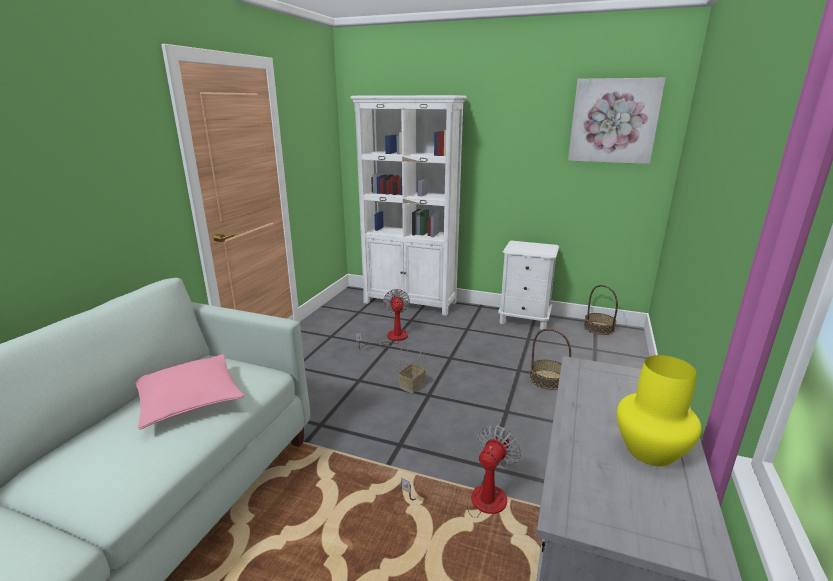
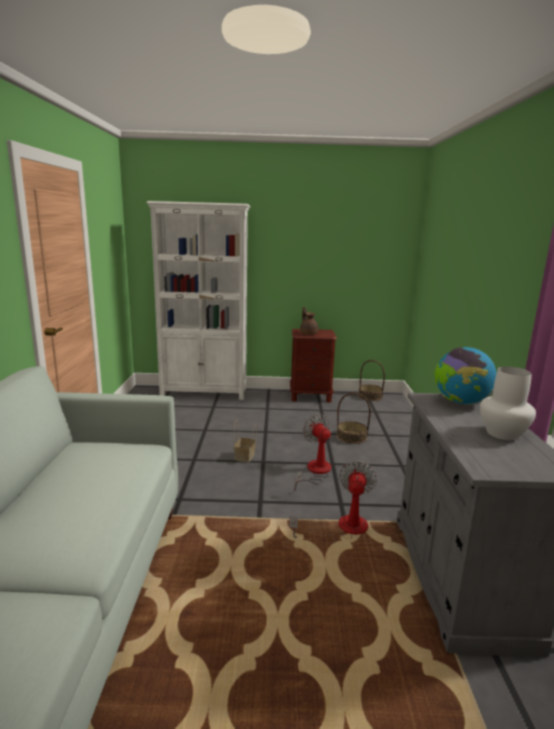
camera: 20 degrees left, 5 degrees down
(189, 399) = (93, 474): pink pillow -> none
(391, 338) = (204, 423): fan -> fan (315, 472)
(524, 248) = (308, 333): none -> brown teapot
(524, 320) = (310, 396): white nightstand -> brown nightstand
(613, 121) = (369, 228): picture -> none
(626, 383) = (460, 402): none -> globe
(651, 452) = (503, 434): yellow vase -> white vase

